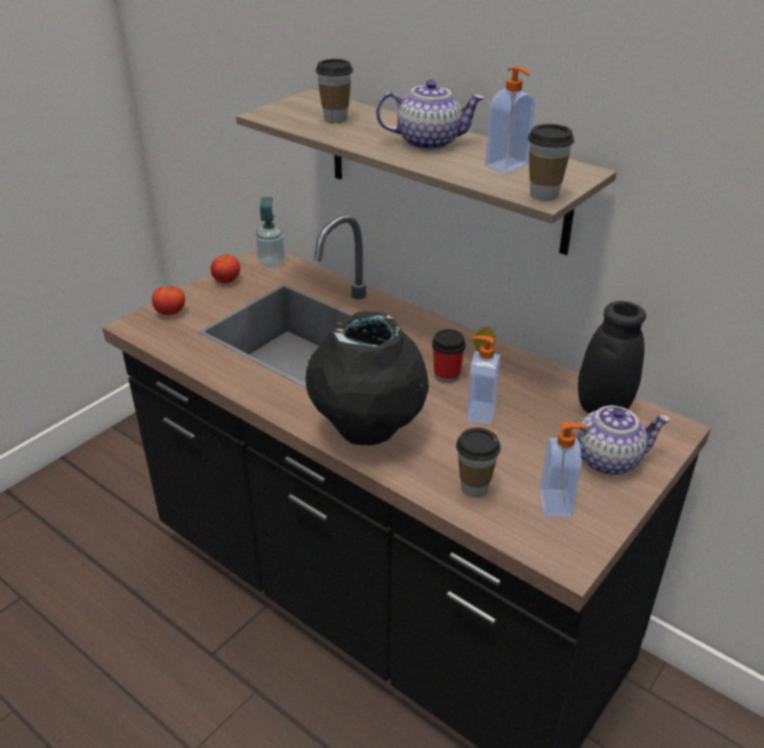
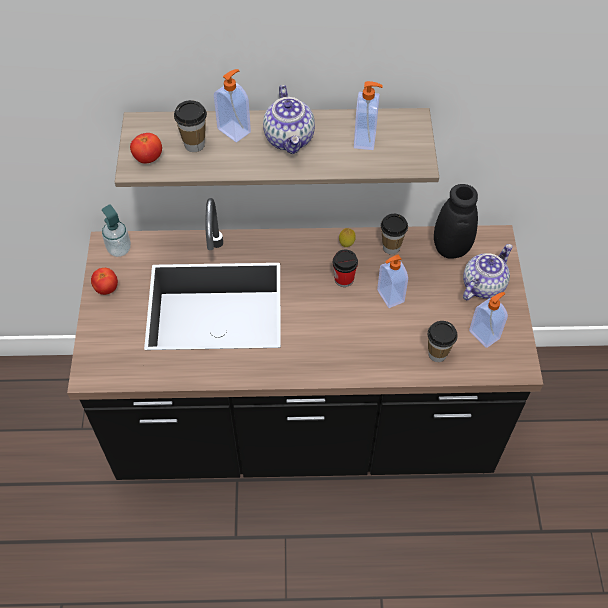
camera: 40 degrees left, 20 degrees up
(170, 313) = (103, 346): tomato -> tomato (148, 158)
(368, 432) = (343, 356): black vase -> none
(385, 123) = (235, 130): none -> soap dispenser
(429, 142) = (290, 139): teapot -> teapot turned 120 degrees clockwise
(544, 195) = (416, 160): cup -> cup (391, 247)

